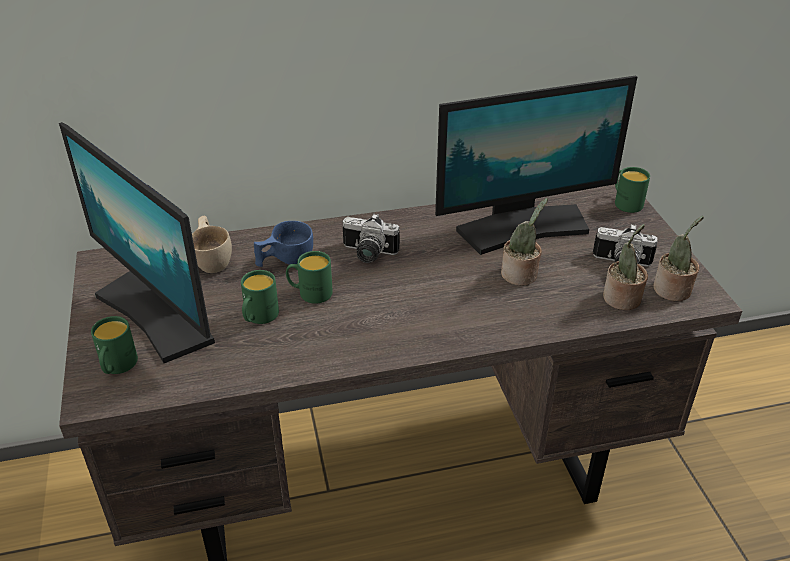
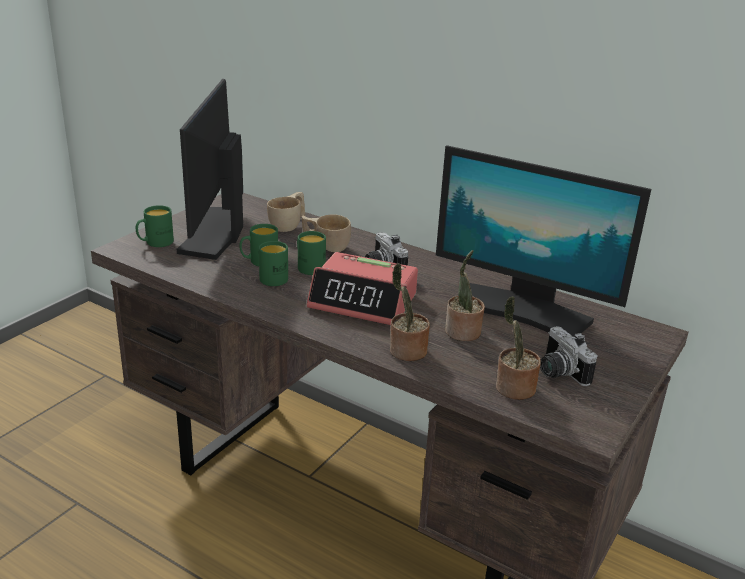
camera: 45 degrees right, 10 degrees down
(285, 261) = (326, 245): blue cup -> beige cup
(410, 297) = (363, 301): none -> alarm clock
(625, 202) = (649, 342): green mug -> green mug (276, 277)
(672, 291) = (569, 410): potted plant -> potted plant (406, 351)

